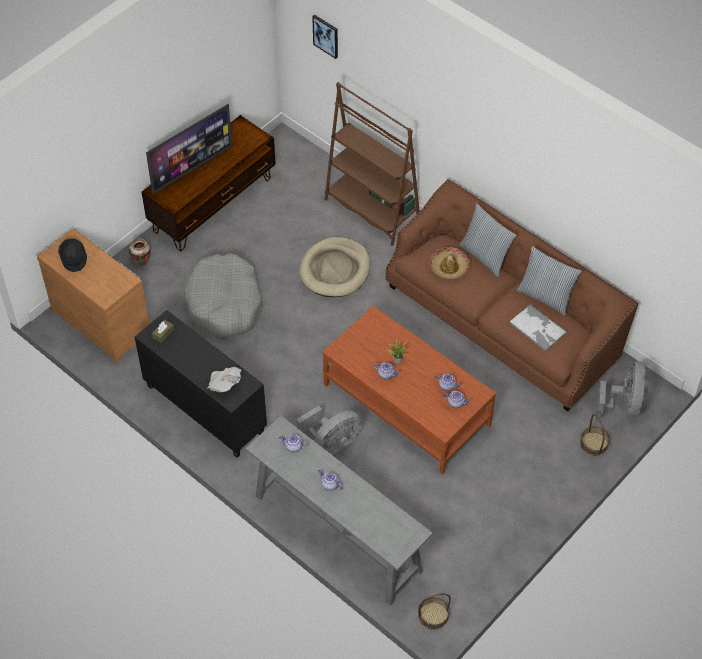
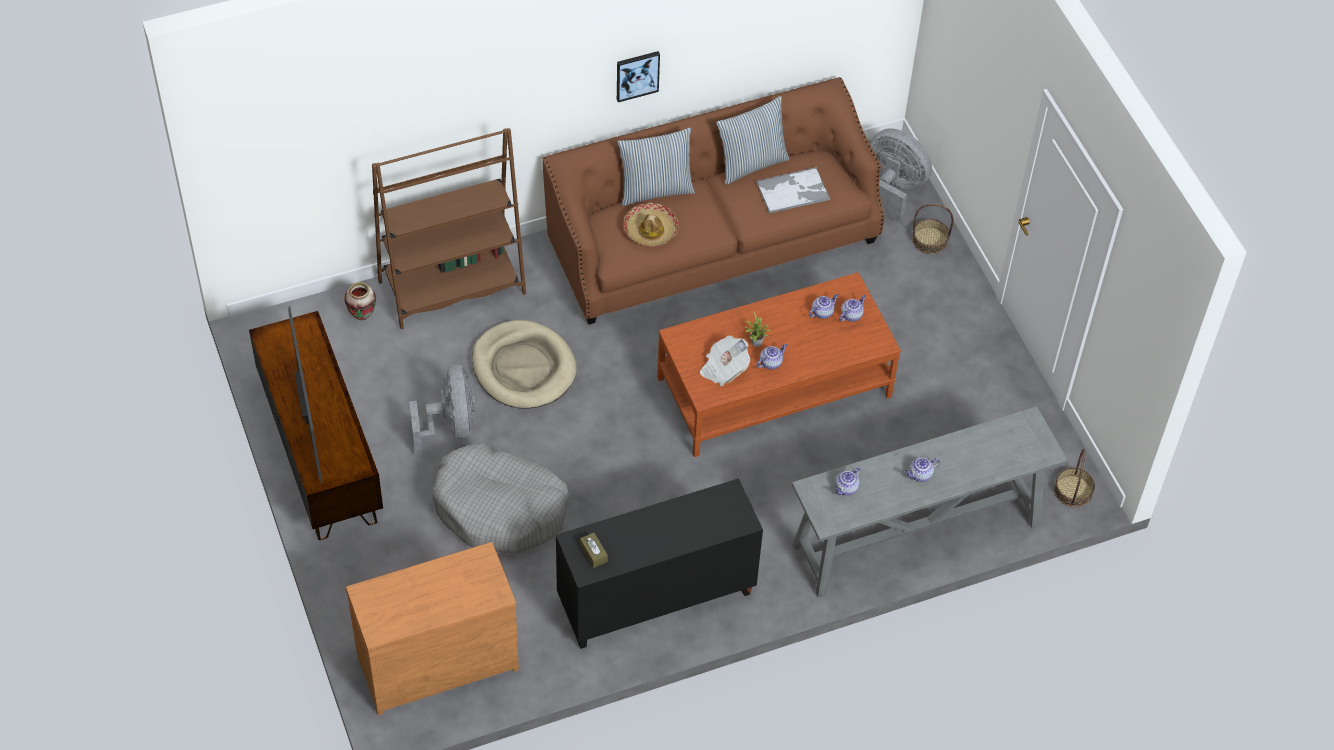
camera: 65 degrees left, 0 degrees up
(73, 259) = (403, 605): black hat -> none
(142, 262) = (366, 574): vase -> vase (362, 316)
(224, 384) = (714, 518): newspaper -> newspaper (724, 368)
(326, 36) = (301, 133): picture -> picture (637, 75)
(332, 443) = (786, 486): grey fan -> grey fan (450, 426)

